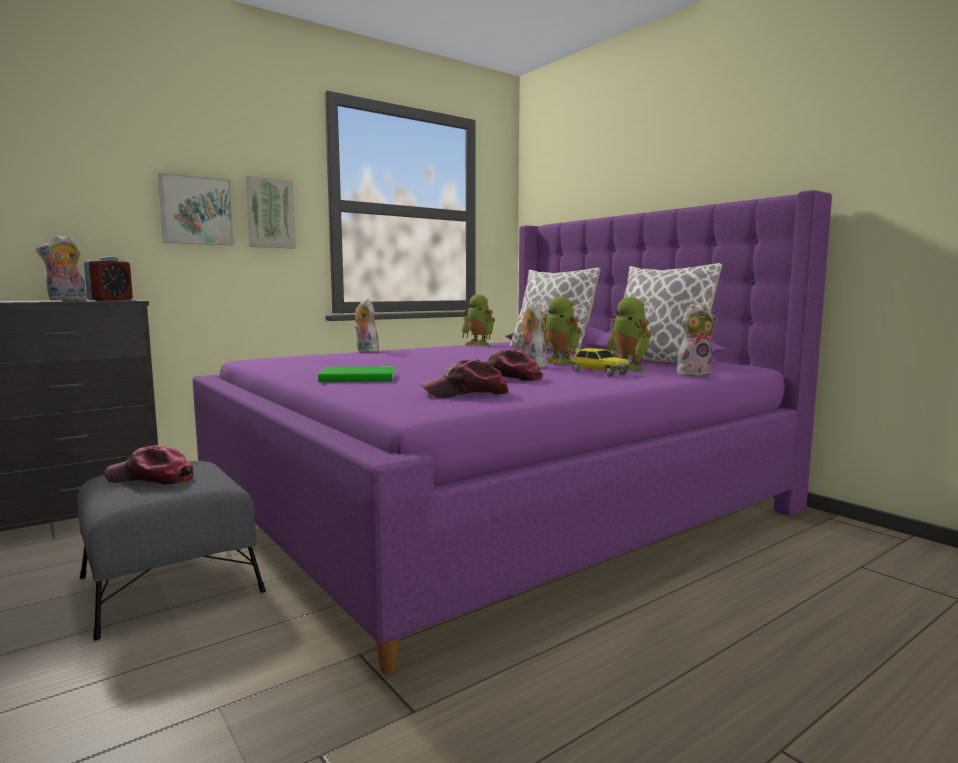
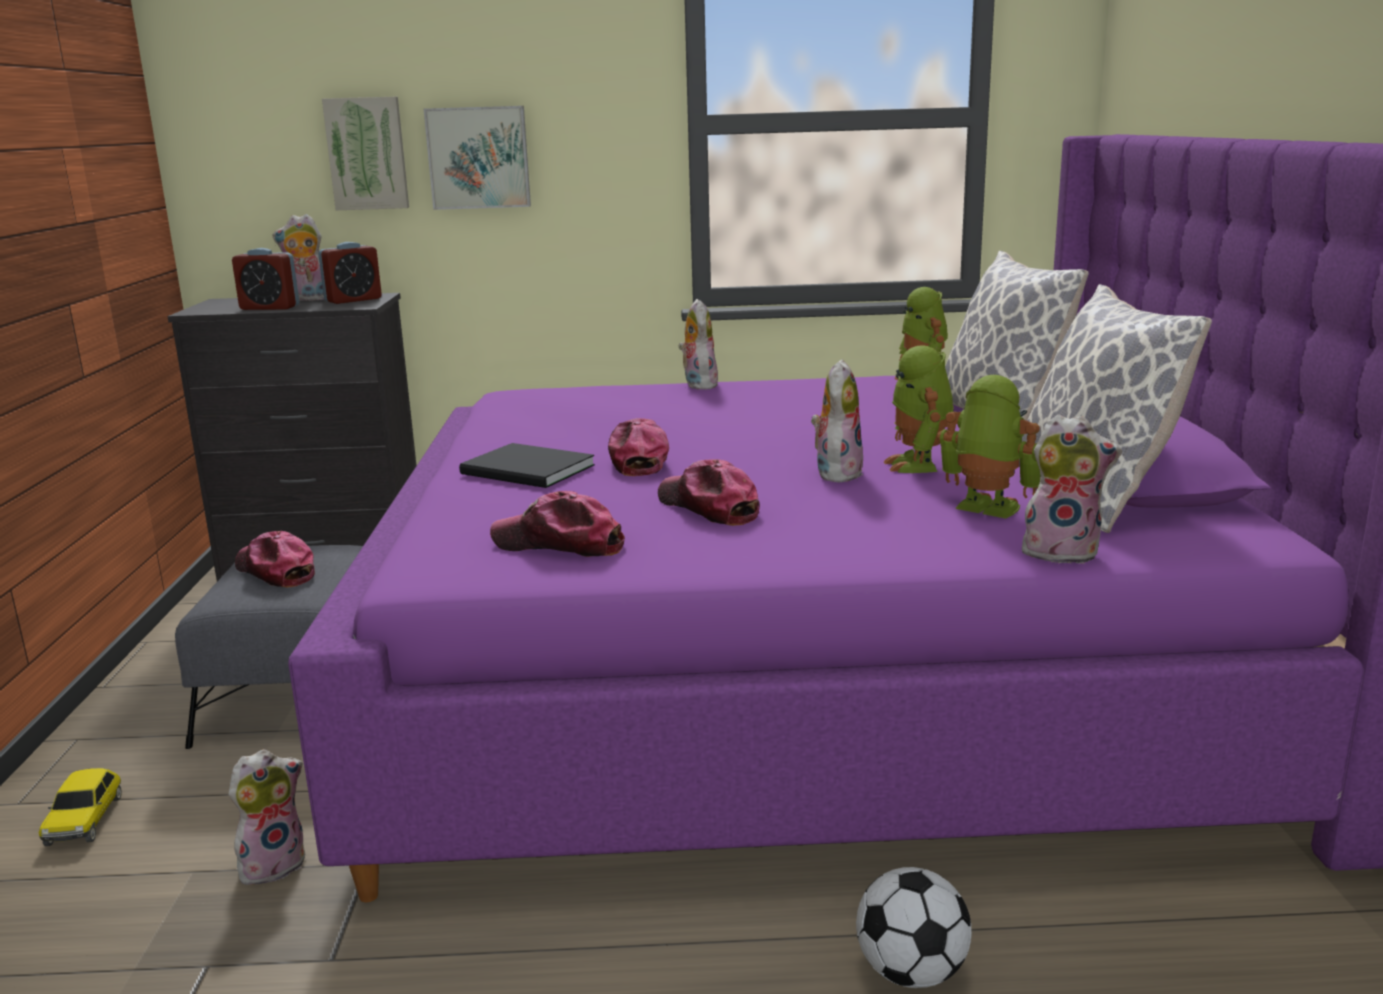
camera: 35 degrees right, 10 degrees up
(45, 301) = (269, 308): none -> alarm clock
(270, 213) = (588, 150): picture -> picture (367, 153)
(286, 679) = (274, 864): none -> plush toy
(360, 377) = (529, 471): green book -> black book
(414, 370) = (637, 460): none -> cap
(598, 372) = (896, 514): toy car -> toy car (85, 820)
(628, 368) = (985, 509): toy robot -> toy robot turned 120 degrees clockwise
(716, 596) = (911, 972): none -> football

